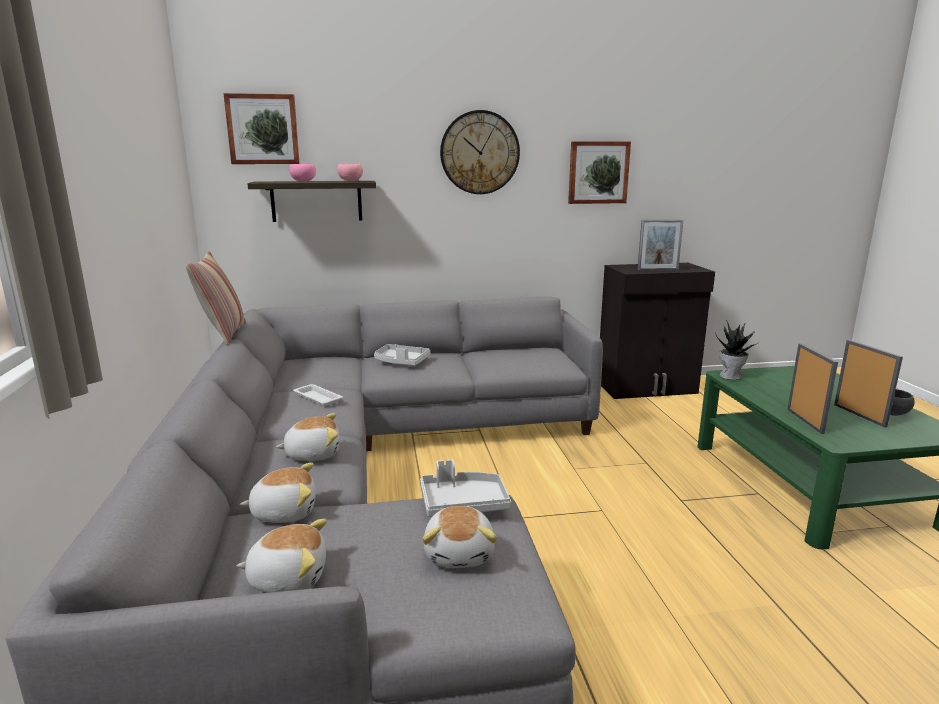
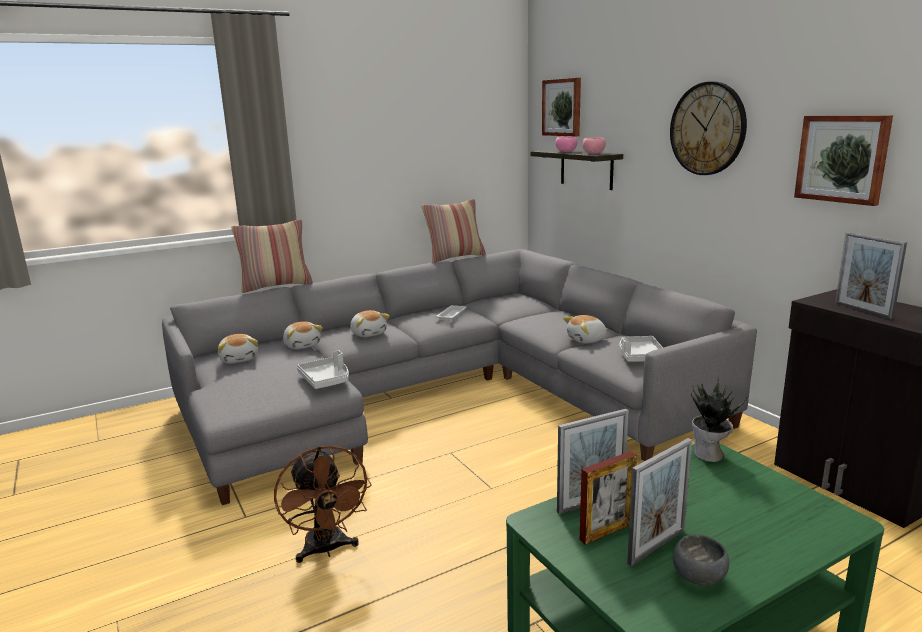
camera: 70 degrees right, 0 degrees up
(137, 449) = (276, 286): none -> pillow
(401, 362) = (553, 319): grey tray -> grey tray (640, 356)
(460, 553) = (270, 389): plush toy -> plush toy (587, 340)
(696, 641) = (326, 550): none -> brown fan
(845, 424) = (606, 531): none -> picture frame

